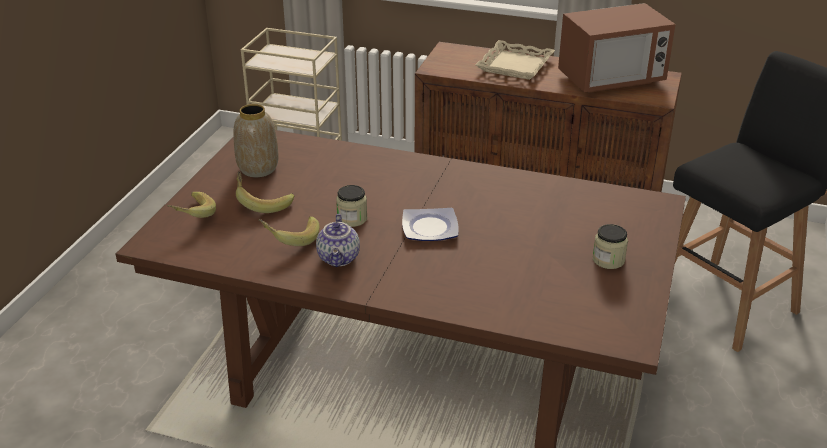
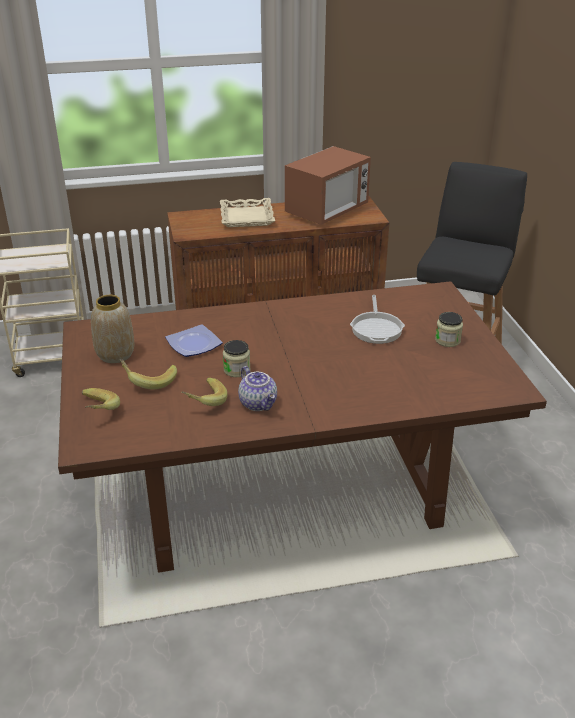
camera: 30 degrees left, 0 degrees up
(429, 227) = (302, 357): plate -> plate (193, 344)
(540, 222) = (376, 328): none -> frying pan

